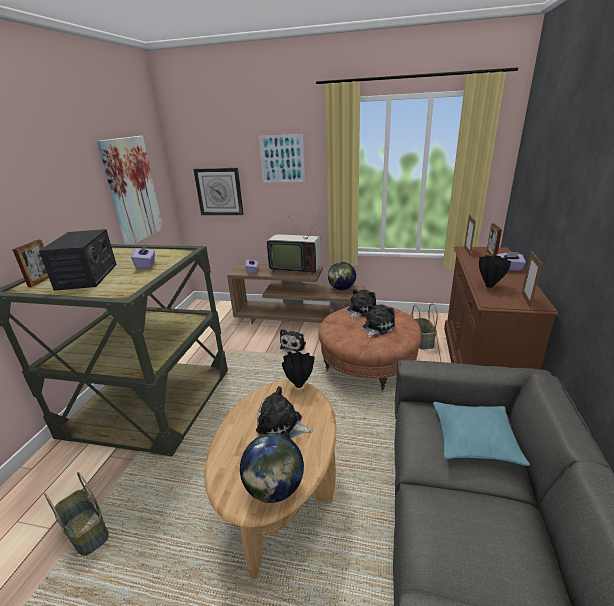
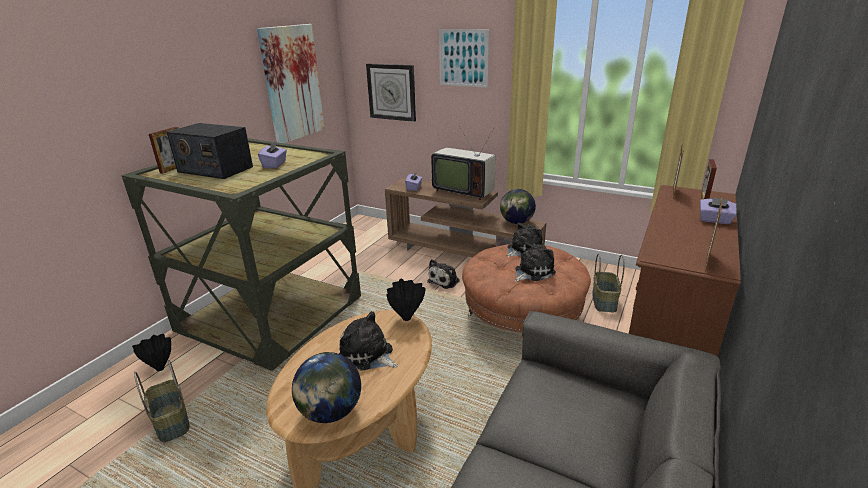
camera: 15 degrees right, 0 degrees up
(87, 276) = (215, 169): radio -> radio turned 105 degrees clockwise
(474, 439) = (585, 416): turquoise pillow -> none
(490, 286) = (671, 238): black vase -> black vase (161, 368)

